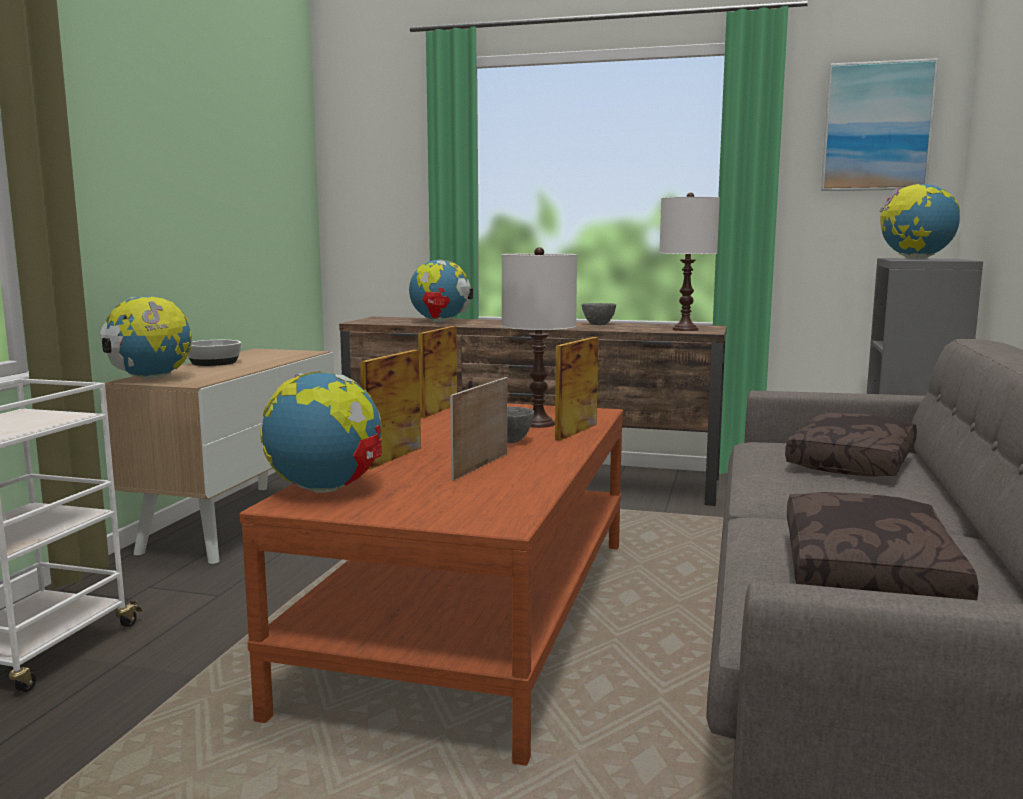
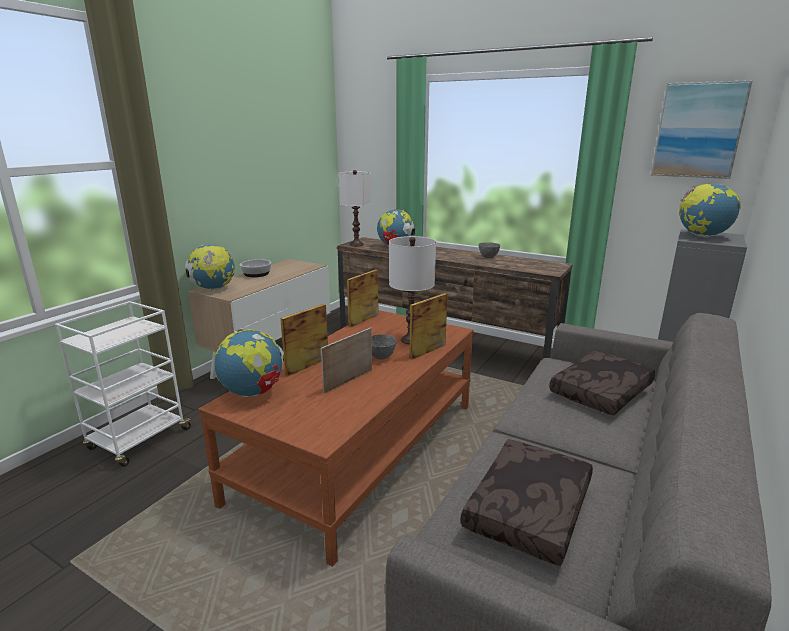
camera: 15 degrees right, 10 degrees up
(685, 329) = (539, 268): white table lamp -> white table lamp (356, 244)

